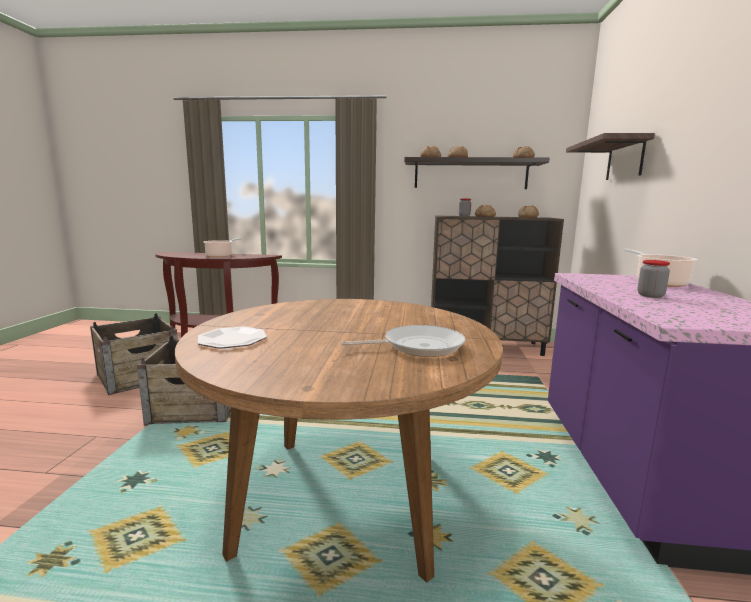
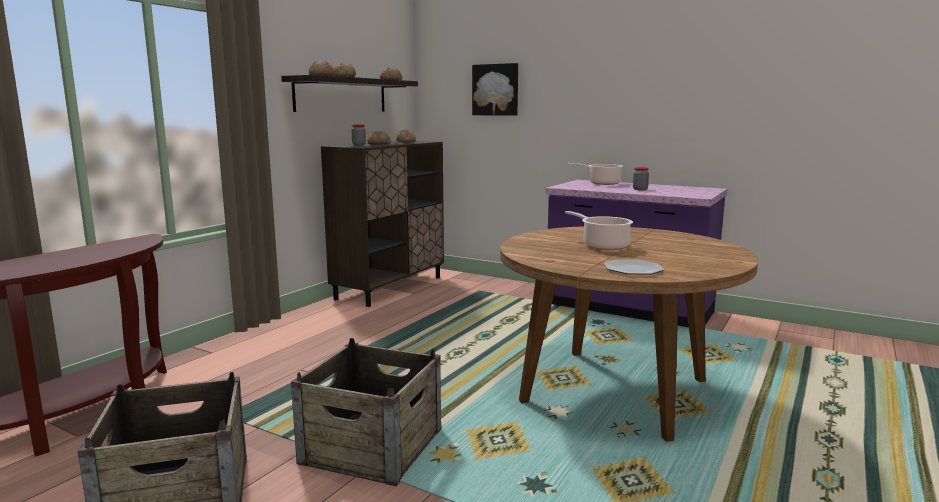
camera: 65 degrees left, 0 degrees up
(220, 256) = (80, 256): cooking pot -> cooking pot (603, 246)
(418, 346) = (666, 240): frying pan -> none
(625, 159) = (496, 90): shelf -> picture

